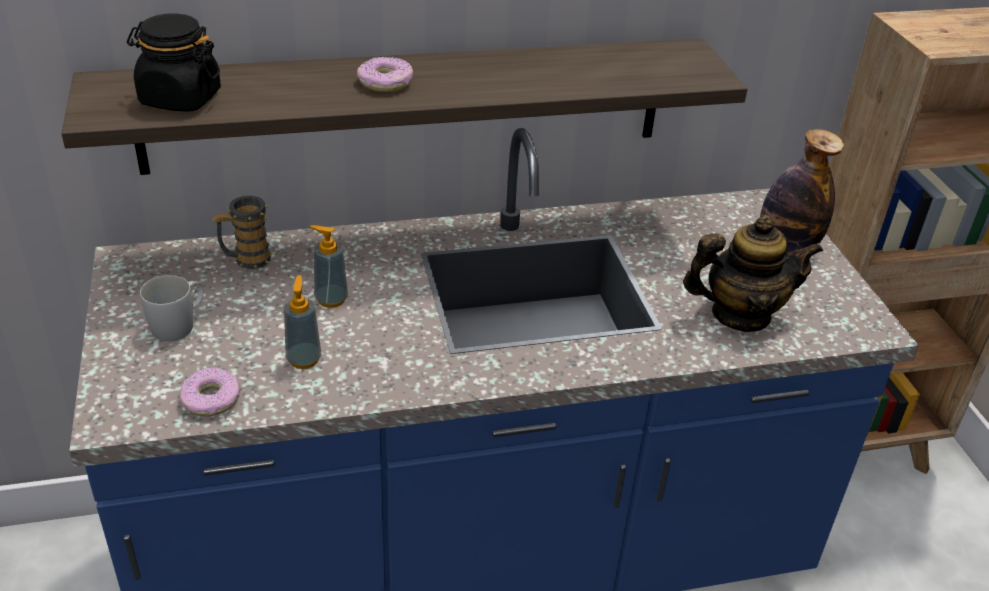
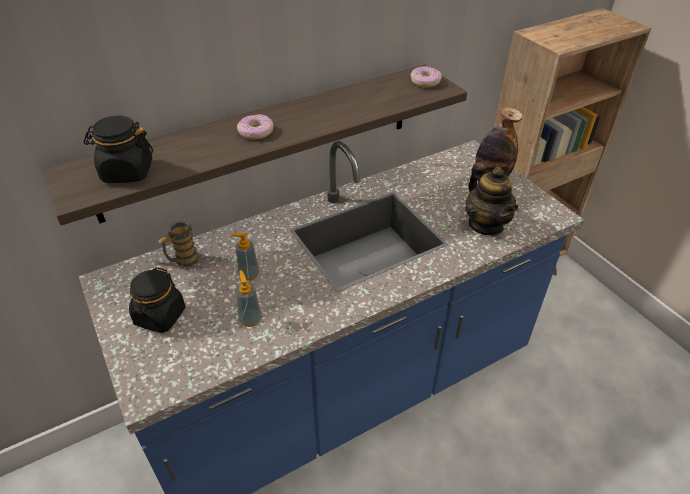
camera: 15 degrees left, 5 degrees up
(180, 324) = (160, 316): white mug -> black jar
(212, 399) = (204, 363): donut -> donut (425, 81)
(740, 315) = (486, 225): teapot -> teapot turned 90 degrees clockwise

